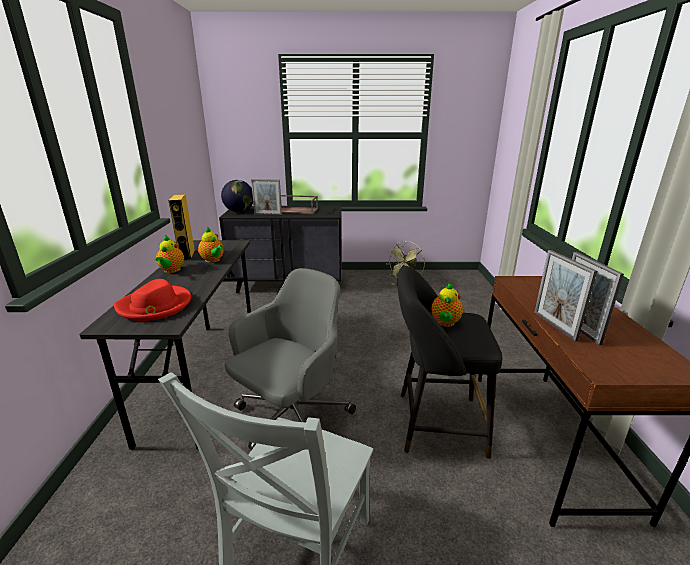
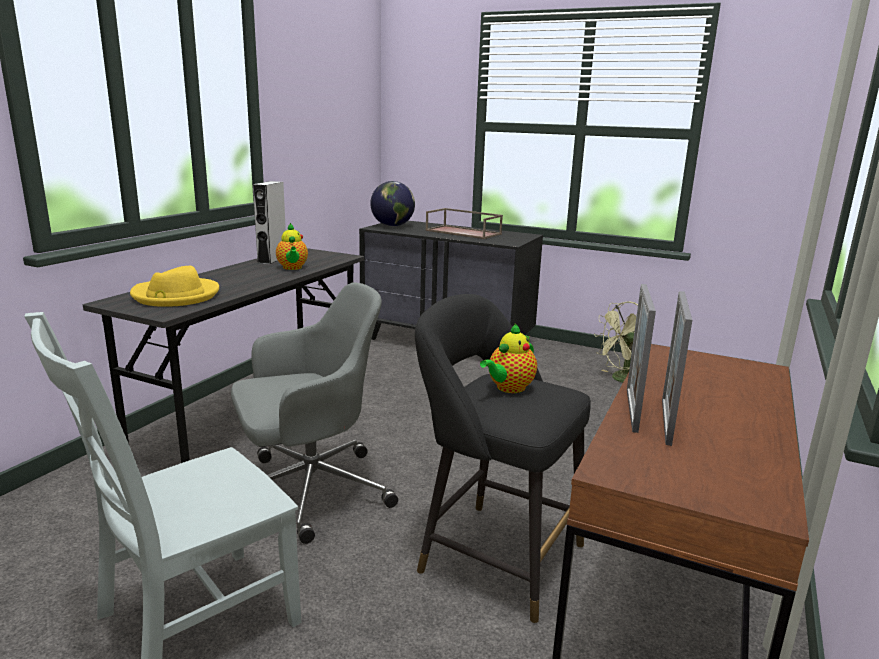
camera: 25 degrees right, 5 degrees down
(155, 306) = (175, 296): red hat -> yellow hat
(171, 270) = (236, 270): teapot -> none
(187, 255) = (272, 259): yellow speaker -> grey speaker
(268, 214) = (424, 232): picture frame -> none

